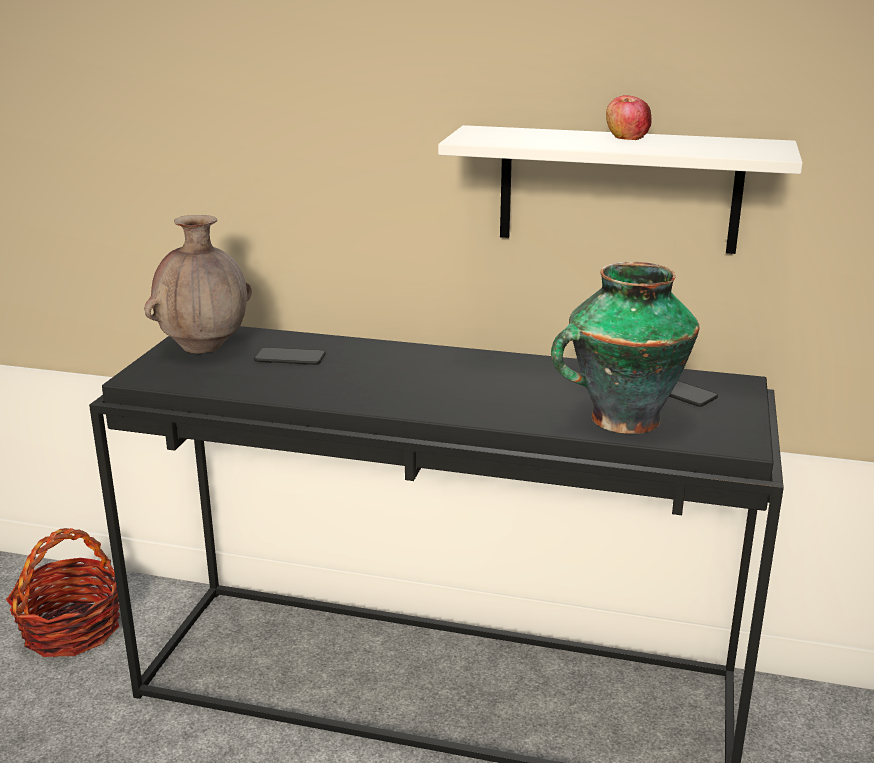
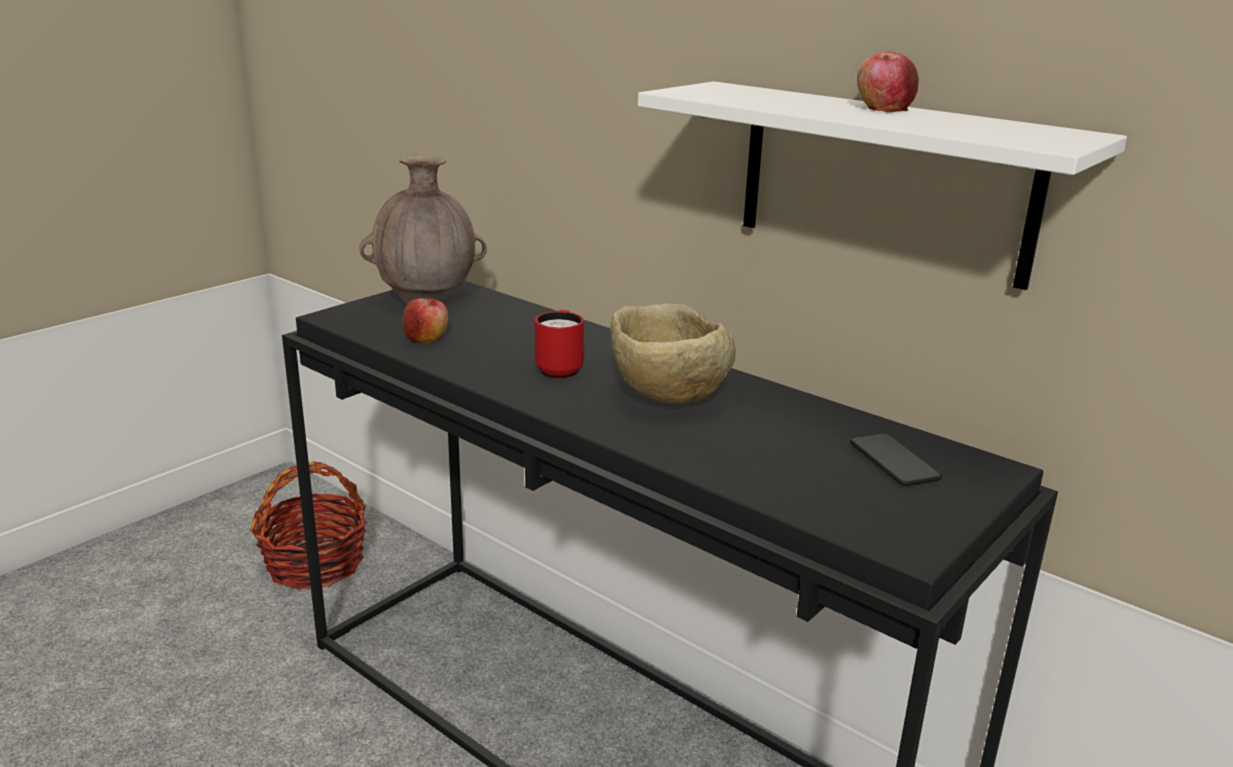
camera: 25 degrees right, 0 degrees up
(245, 378) = (426, 338): none -> apple
(290, 358) = (493, 327): phone -> none
(383, 379) = (560, 368): none -> red mug
(488, 384) = (666, 399): none -> beige bowl
(621, 420) = (780, 477): vase -> none

